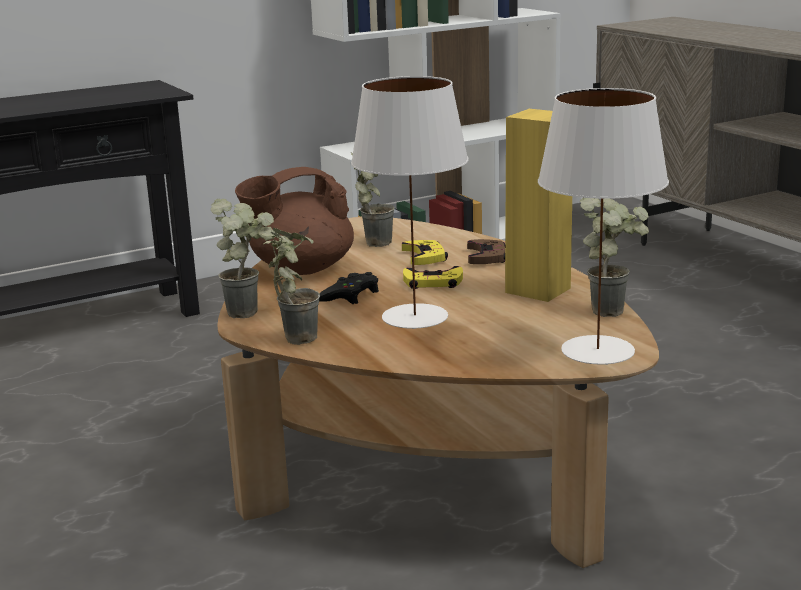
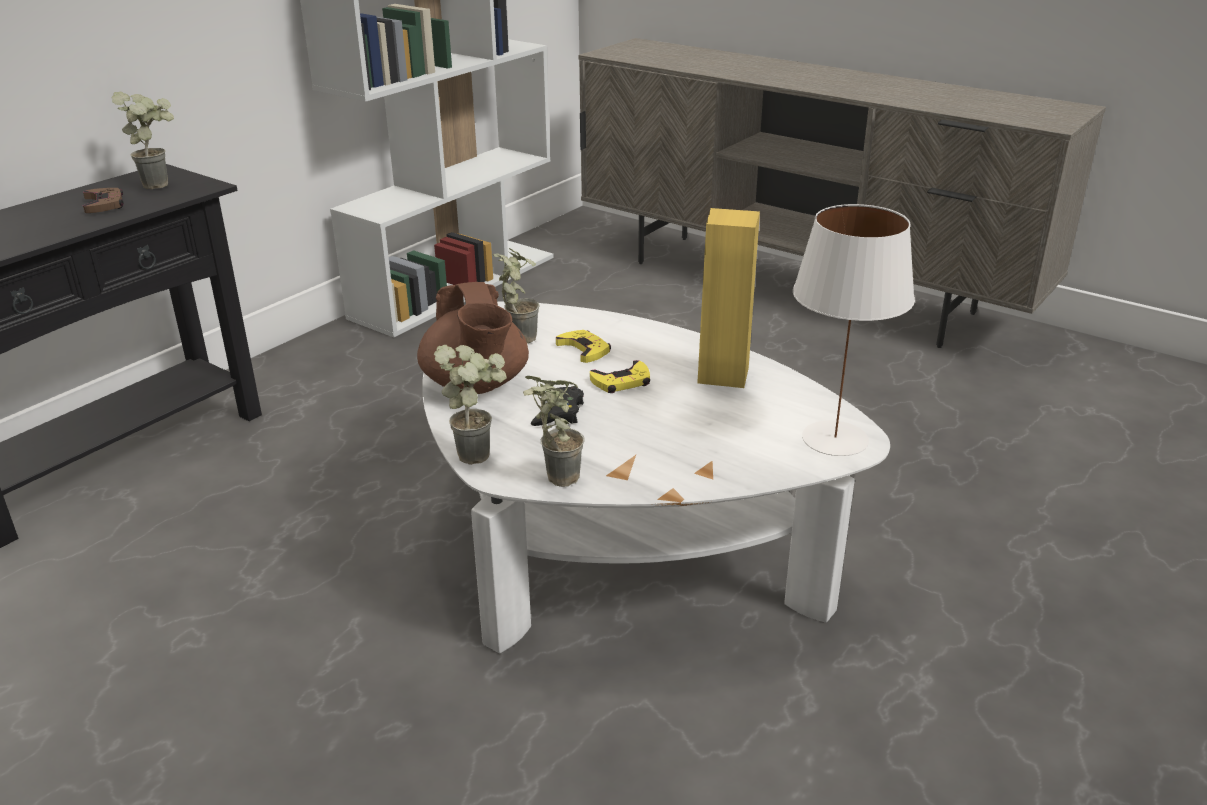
camera: 25 degrees left, 10 degrees up
(300, 269) = (476, 385): brown teapot -> brown teapot turned 60 degrees counterclockwise
(414, 316) = (643, 428): white table lamp -> none
(424, 459) = (615, 542): brown coffee table -> white coffee table
(487, 257) = (641, 340): brown game controller -> brown game controller (104, 205)
(613, 309) = (806, 387): potted plant -> potted plant (161, 183)

